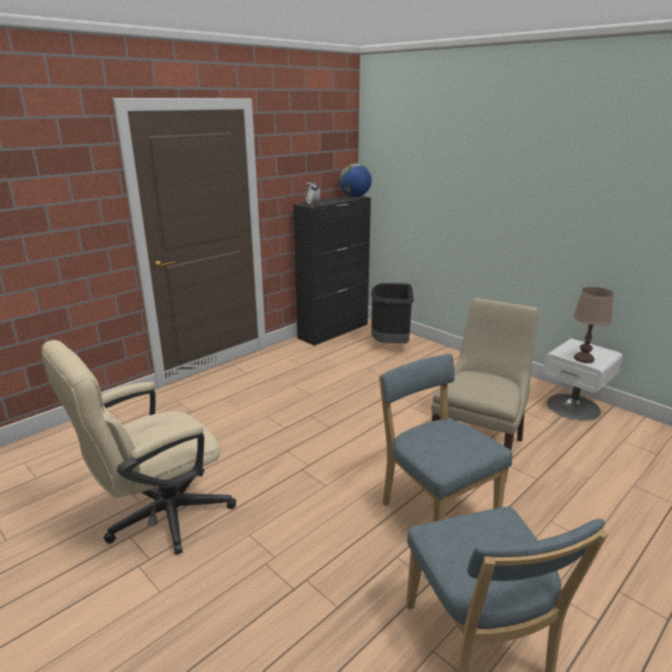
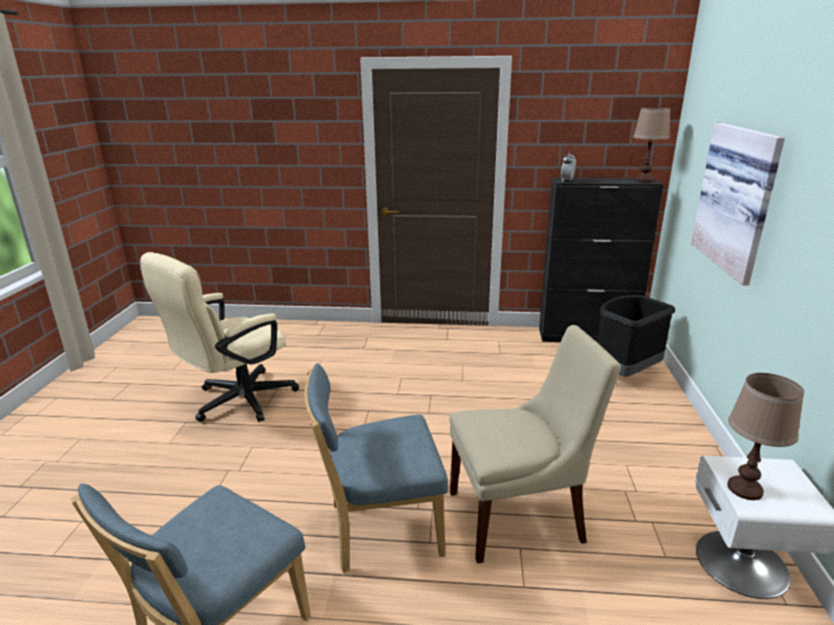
camera: 50 degrees right, 0 degrees up
(157, 517) = (235, 402): beige office chair -> beige office chair turned 60 degrees counterclockwise
(355, 197) = (644, 181): globe -> brown table lamp
(435, 511) = (379, 530): blue chair -> blue chair turned 120 degrees counterclockwise
(461, 197) = (739, 199): none -> picture

